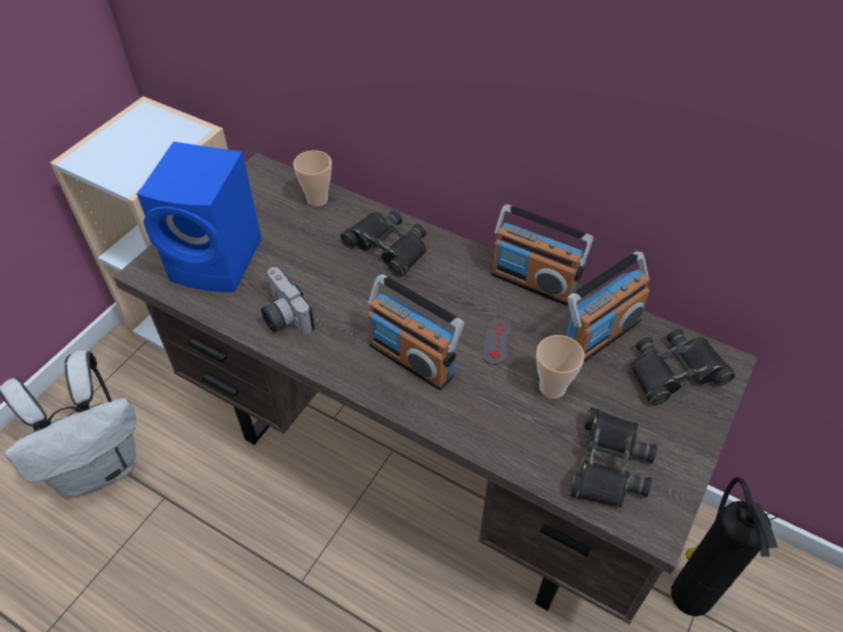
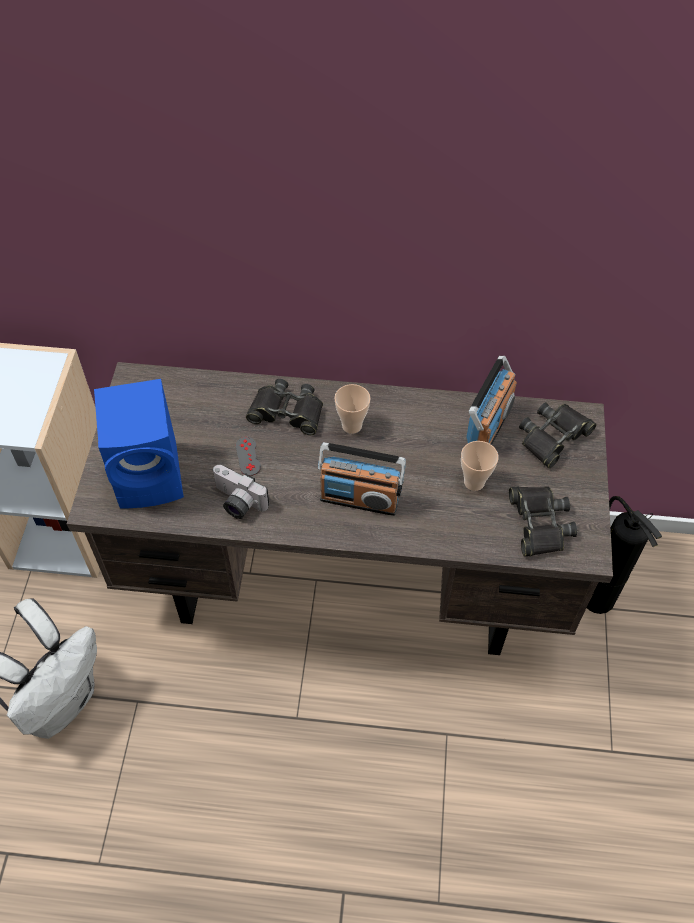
camera: 25 degrees left, 5 degrees up
(317, 199) = (201, 389): cup -> cup (352, 425)
(496, 342) = (416, 461): grey game controller -> grey game controller (248, 456)
(533, 282) = (418, 401): radio -> none

